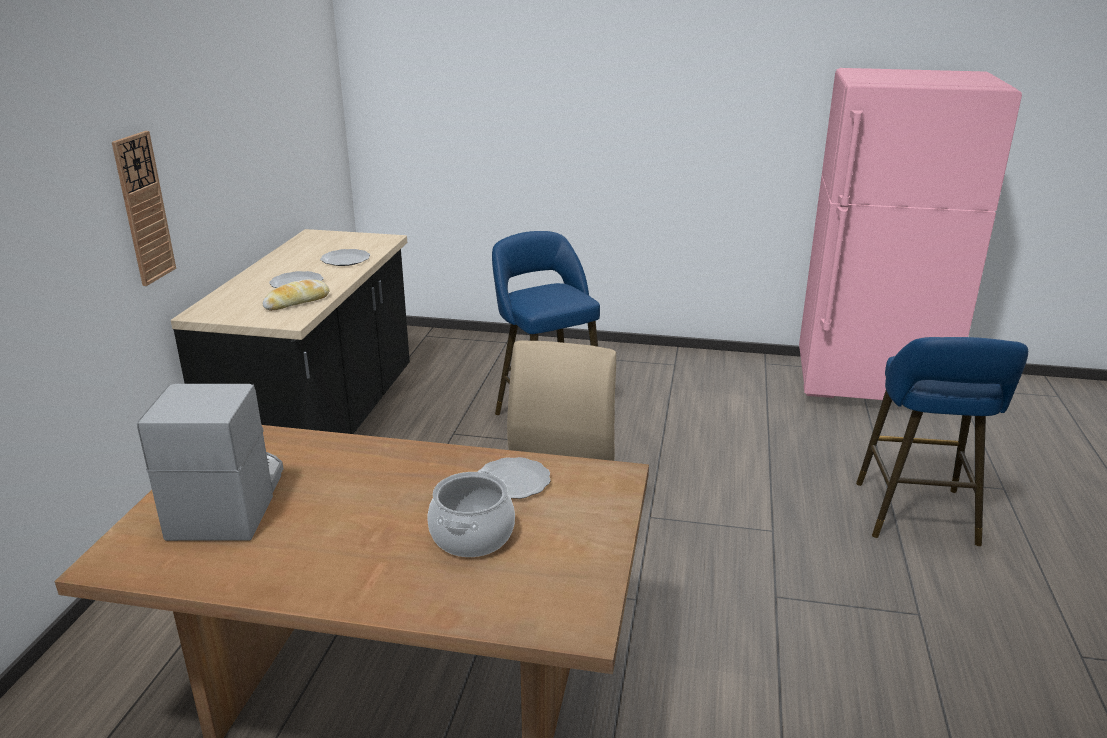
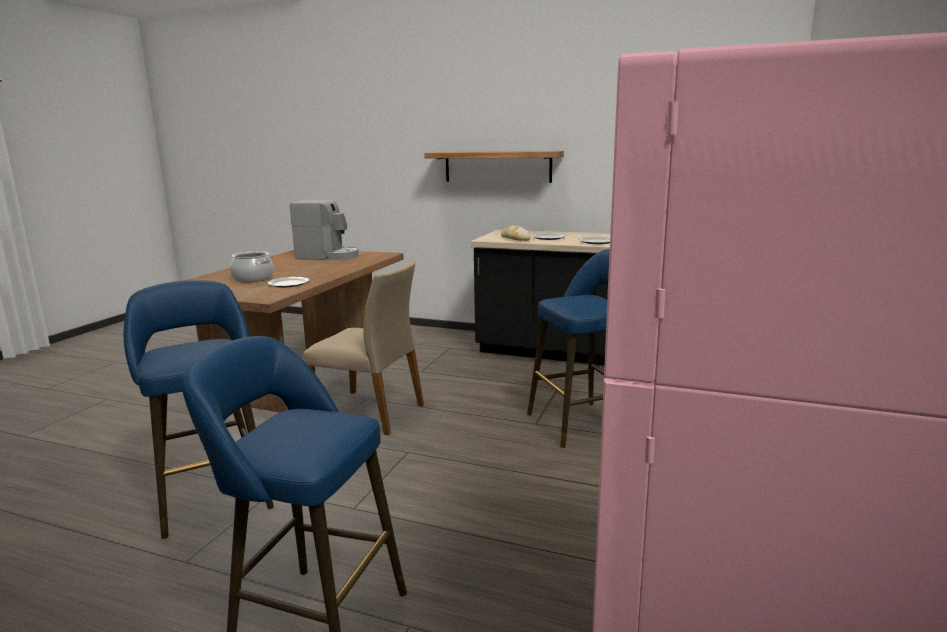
camera: 100 degrees right, 10 degrees down
(143, 209) = (497, 166): wall clock -> shelf
(812, 644) = (213, 495): none -> blue stool

